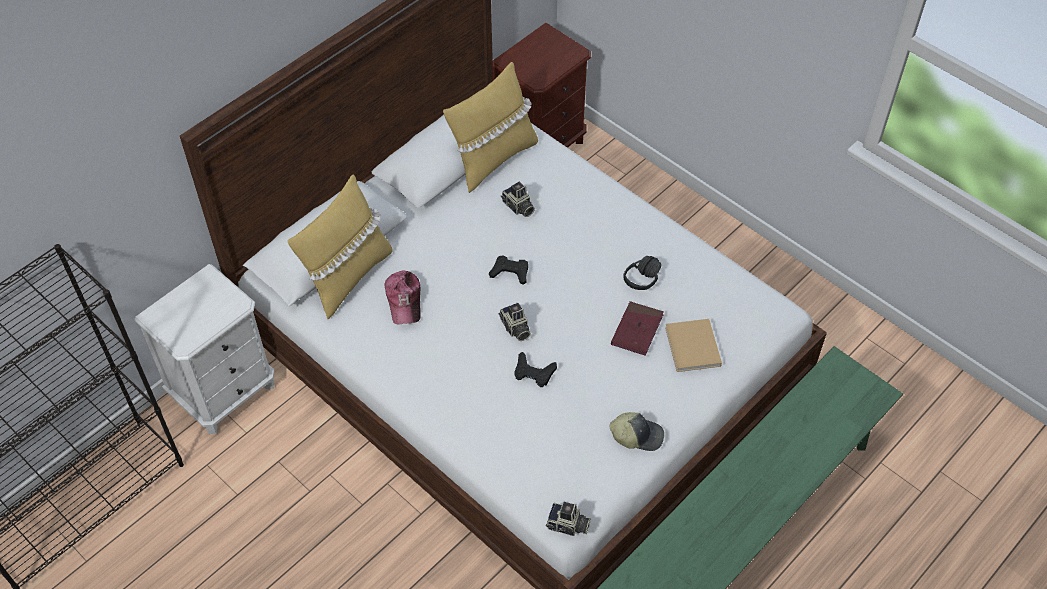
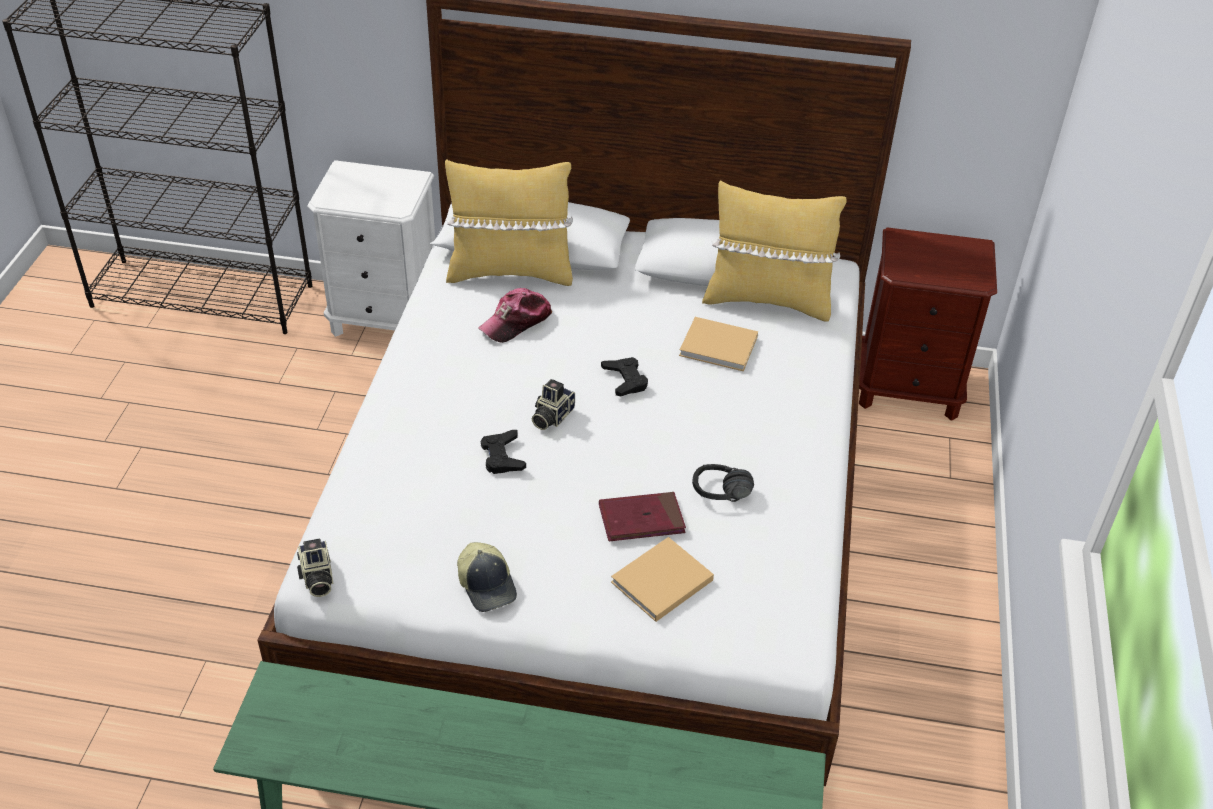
camera: 55 degrees right, 10 degrees down
(518, 207) = (720, 347): camera -> beige book

